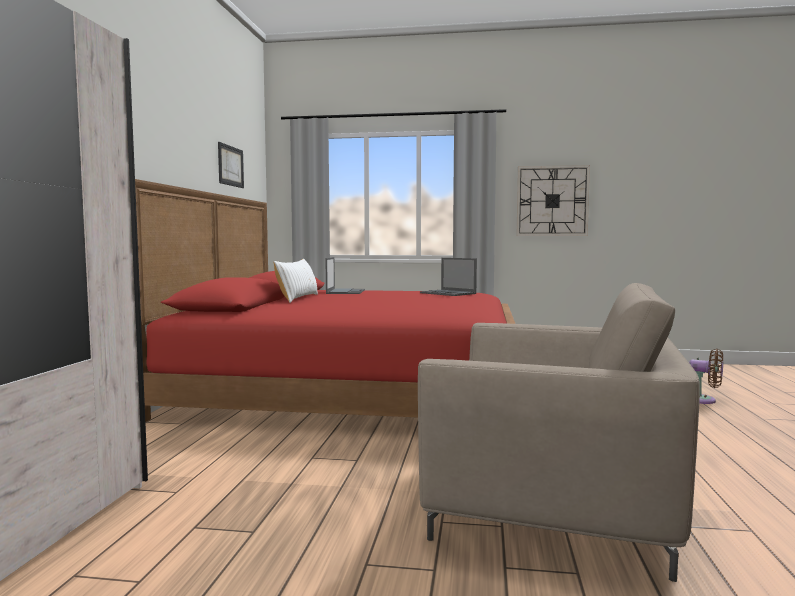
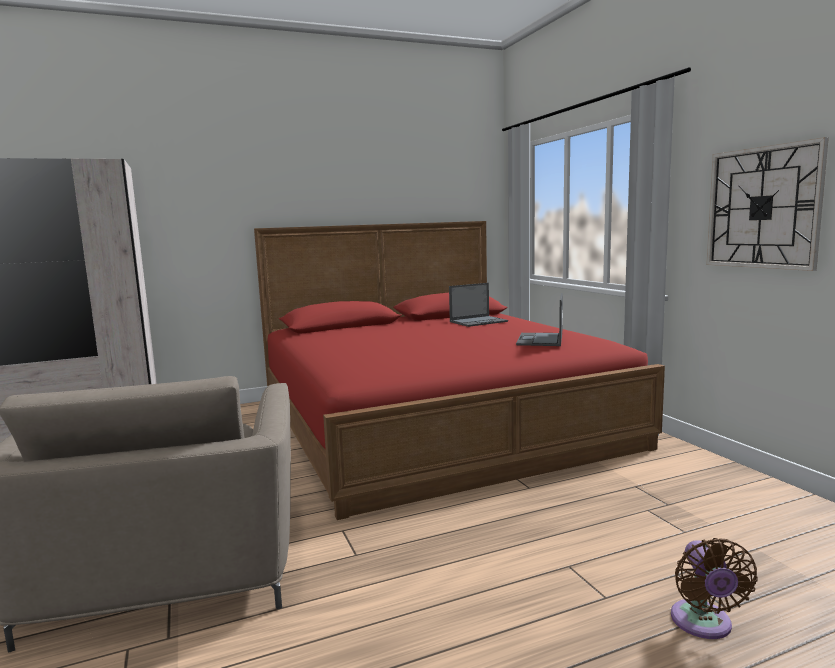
camera: 60 degrees right, 5 degrees up
(230, 166) = (423, 193): picture -> none
(298, 298) = (398, 325): white pillow -> none

